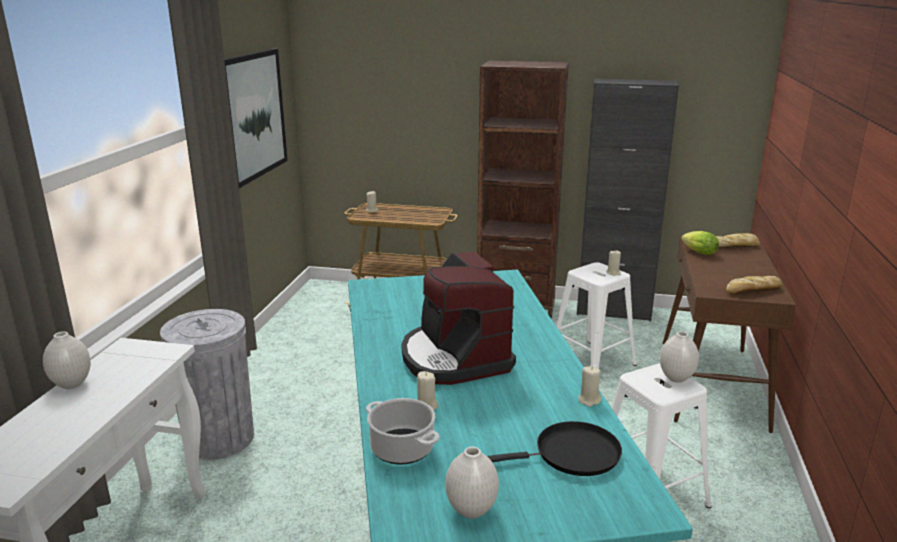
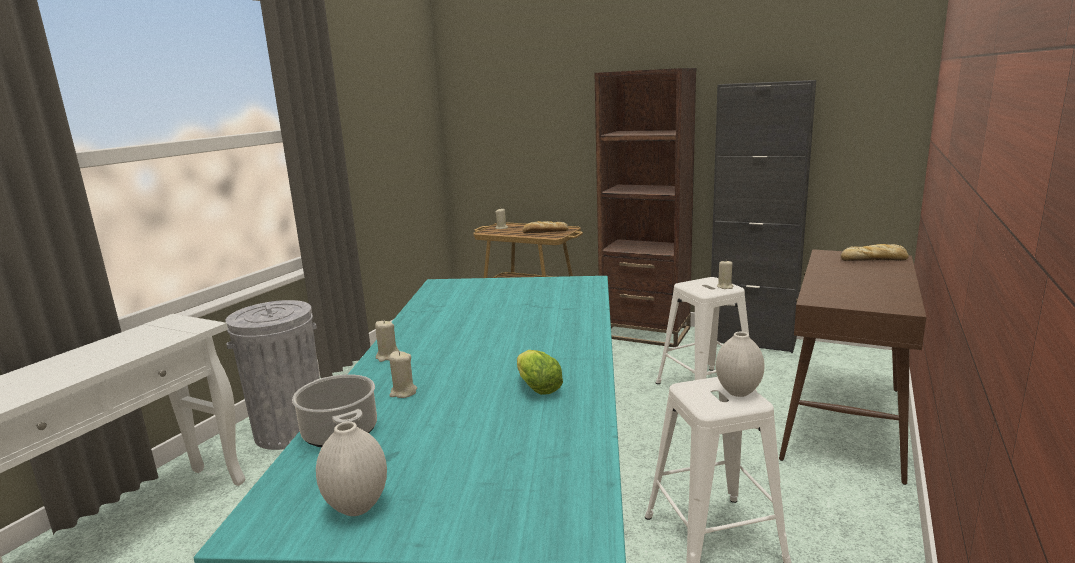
camera: 15 degrees right, 5 degrees down
(72, 384) = (90, 348): white vase -> none
(253, 115) = (381, 131): picture -> none
(455, 358) = (473, 349): coffee machine -> none
(572, 455) = (527, 457): black frying pan -> none
(589, 400) = (593, 401): beige candle -> beige candle (388, 357)
(697, 252) = (824, 264): lettuce -> lettuce (536, 387)
(752, 291) = (873, 301): bread -> bread (544, 232)

